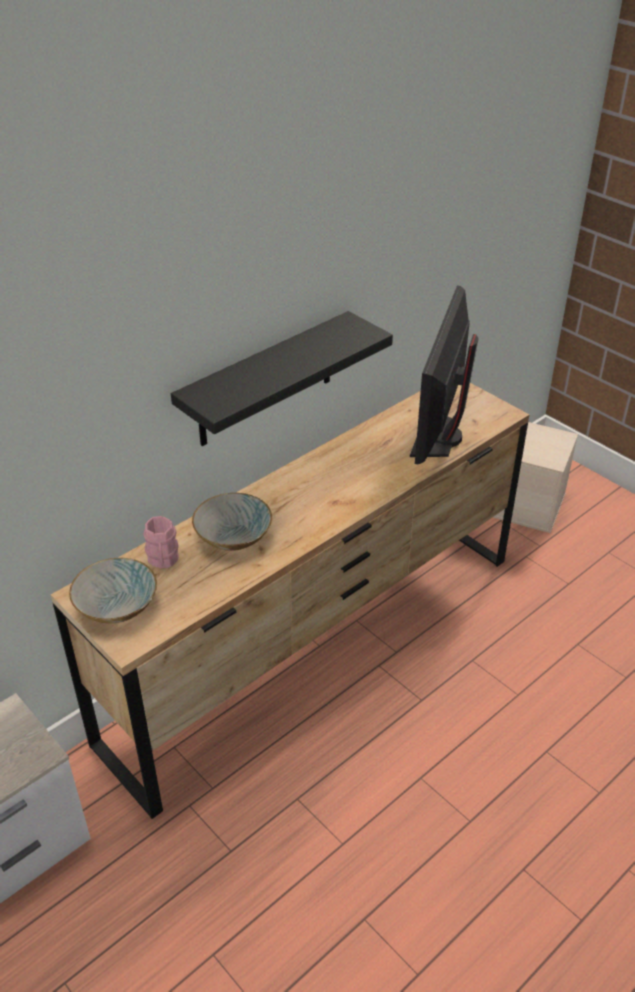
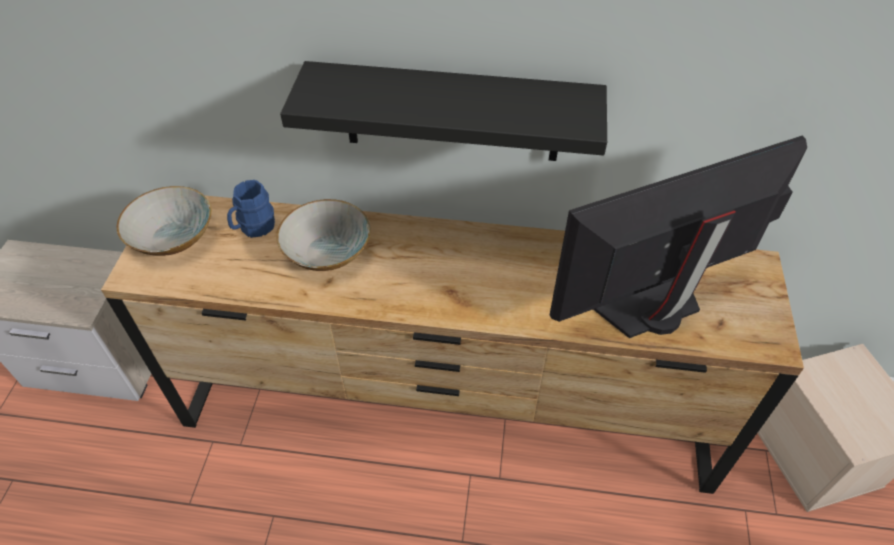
camera: 50 degrees right, 10 degrees up
(163, 560) = (253, 227): pink mug -> blue mug

